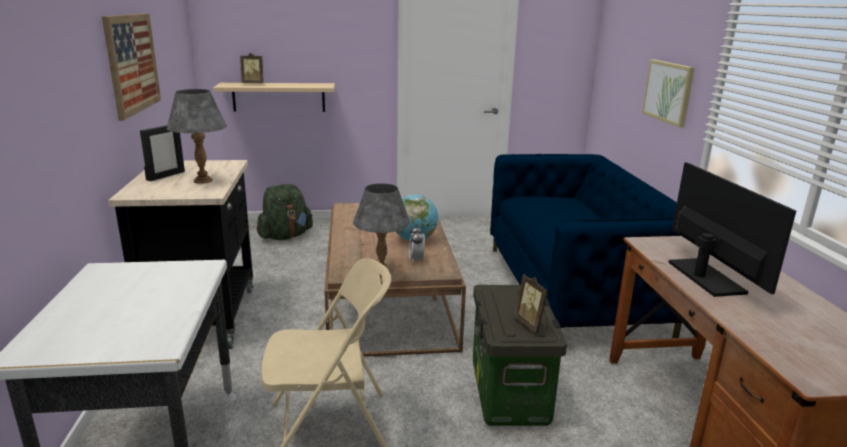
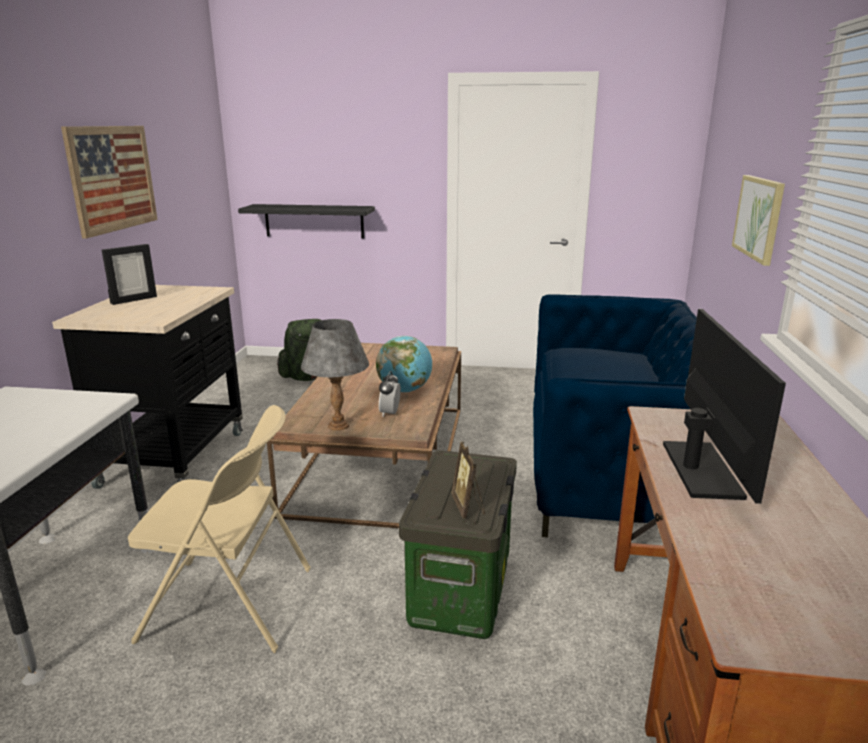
camera: 15 degrees right, 0 degrees up
(203, 180) = (164, 307): grey table lamp -> none
(253, 84) = (285, 205): picture frame -> none
(279, 97) = (314, 221): beige shelf -> black shelf

